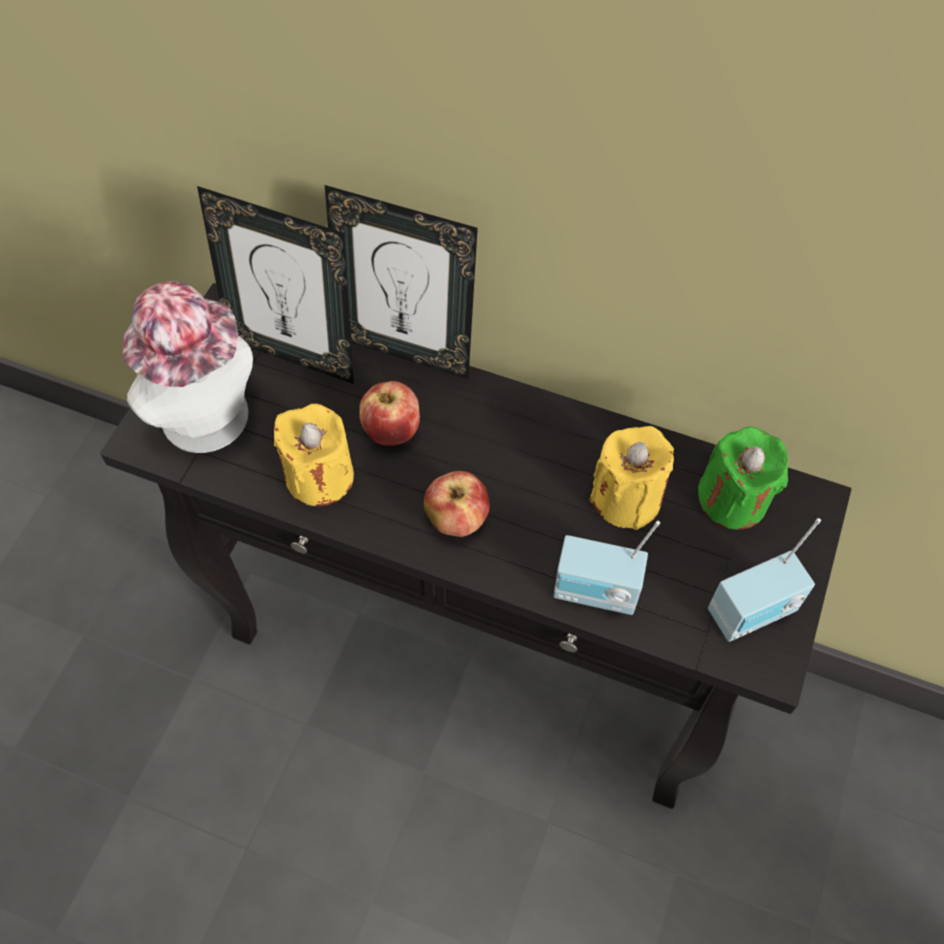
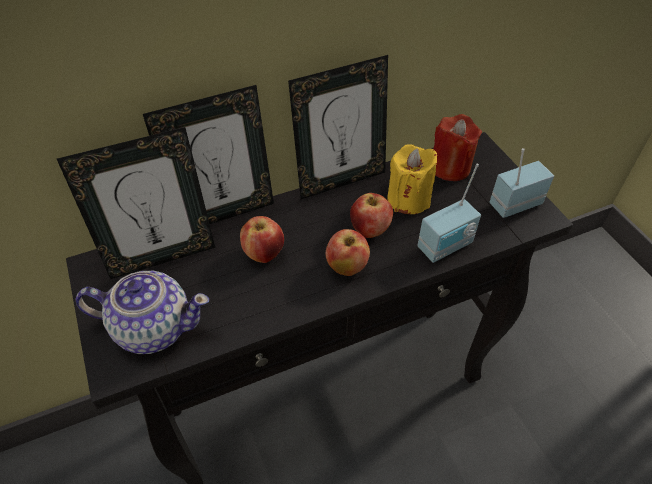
camera: 45 degrees left, 10 degrees down
(212, 424) = (153, 327): hat -> teapot
(319, 477) = (250, 304): yellow candle -> none
(533, 499) = (369, 230): none -> apple
(575, 409) = (340, 180): none -> picture frame
(733, 499) = (450, 167): green candle -> red candle
(753, 614) = (513, 203): radio -> radio turned 135 degrees counterclockwise

